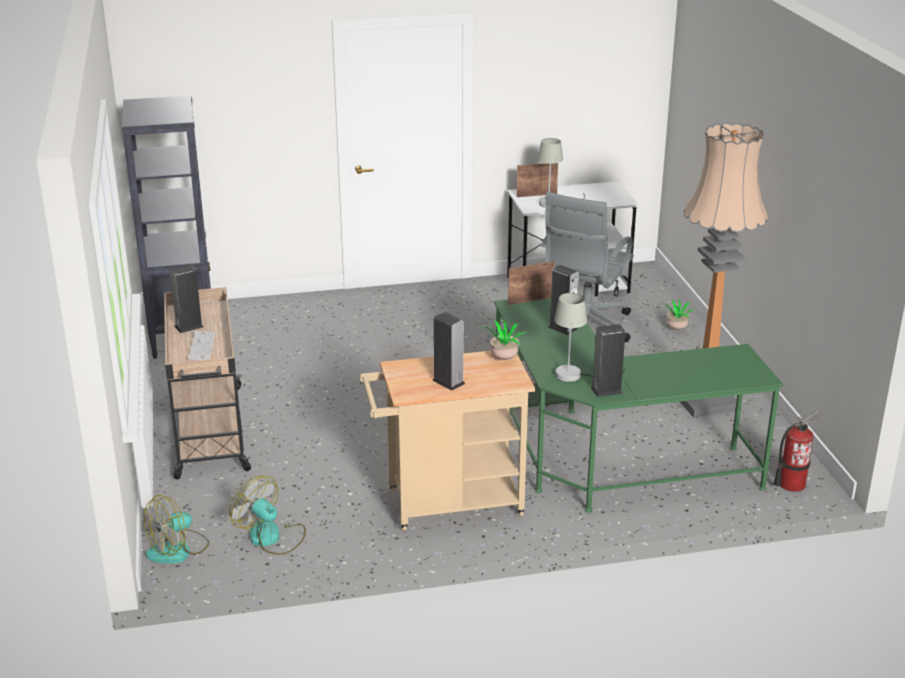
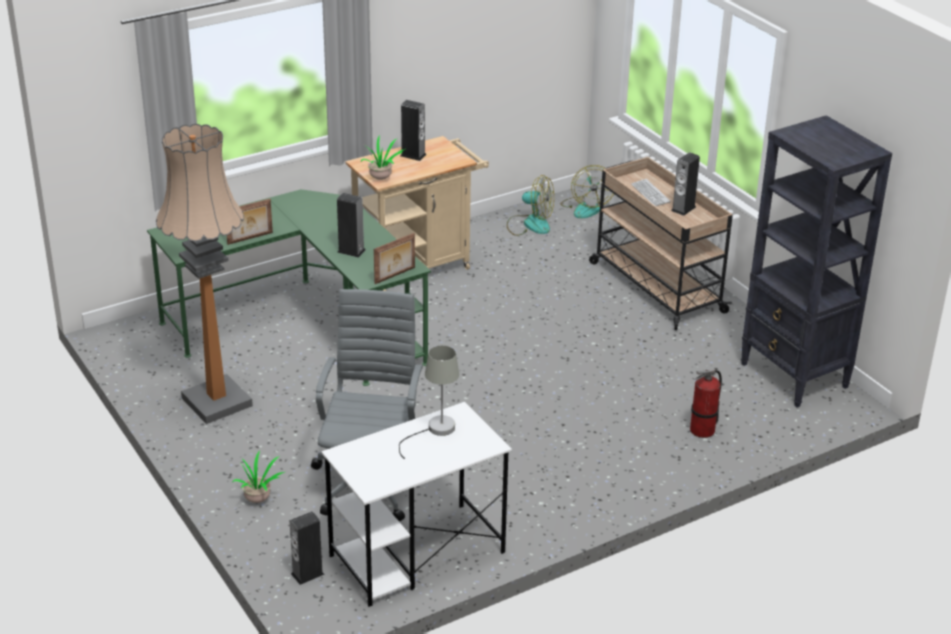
camera: 160 degrees right, 5 degrees up
(178, 550) = (586, 207): fan -> fan turned 150 degrees clockwise
(536, 195) = (466, 443): picture frame -> picture frame (250, 238)
(576, 375) = (323, 209): grey table lamp -> none
(606, 390) = (294, 201): speaker -> speaker (307, 574)
(791, 484) = (136, 331): fire extinguisher -> fire extinguisher (703, 430)

